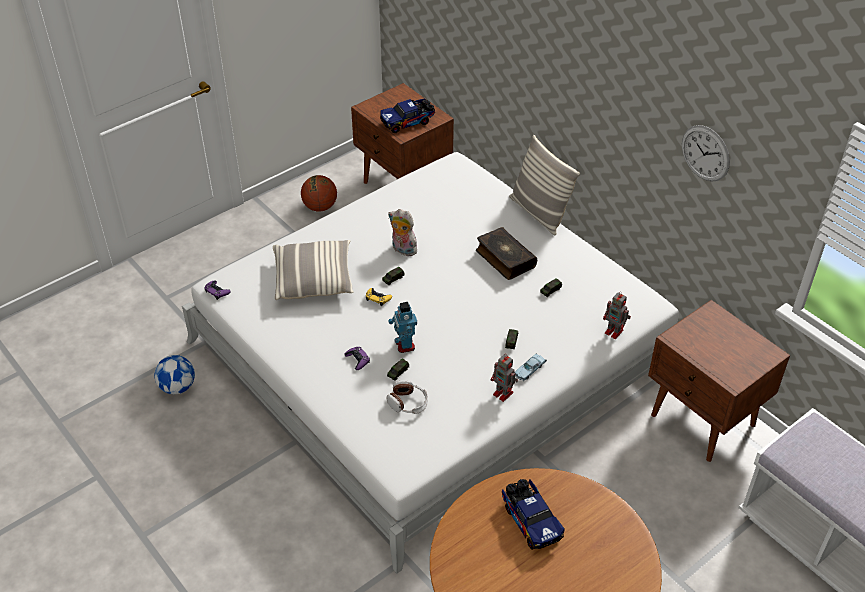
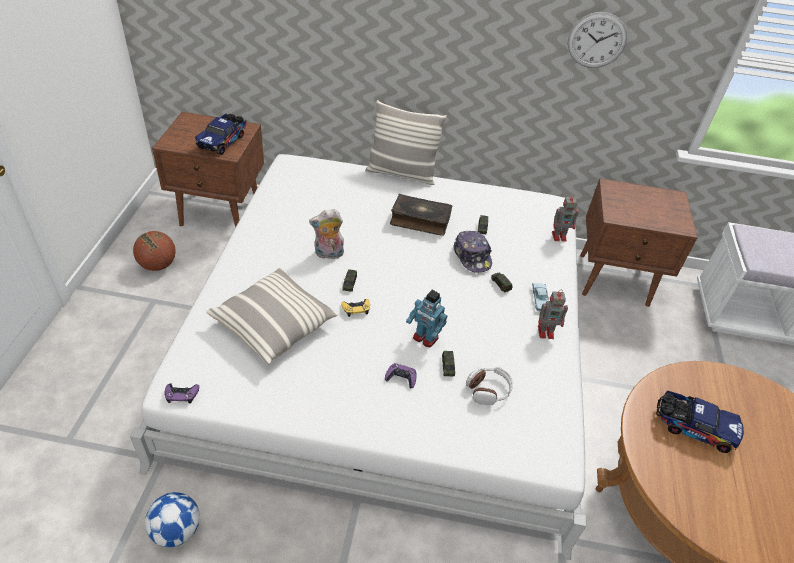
camera: 45 degrees left, 0 degrees up
(513, 308) = (472, 256): none -> cap

